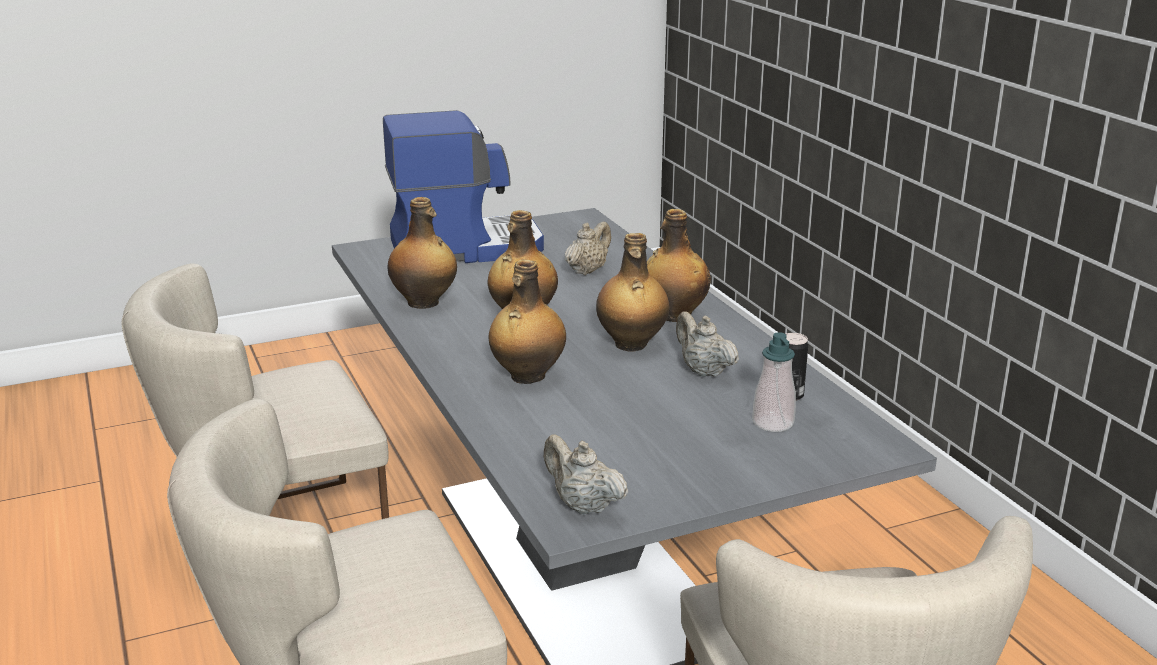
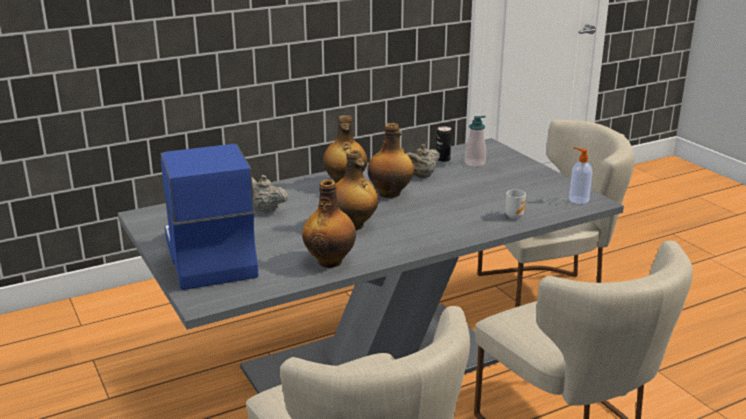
camera: 95 degrees left, 0 degrees up
(525, 433) = (514, 216): none -> mug
(527, 376) = (444, 219): bottle -> none
(583, 505) = (578, 200): beige teapot -> soap dispenser

